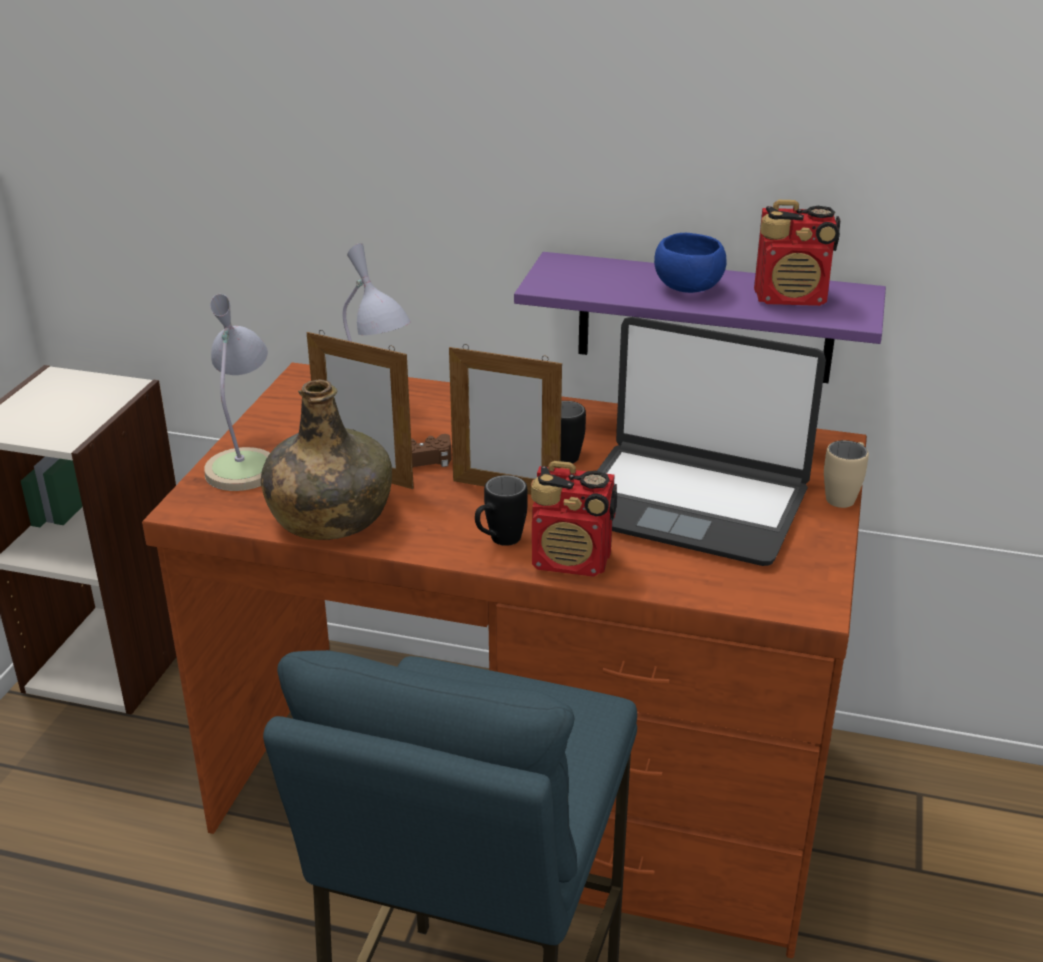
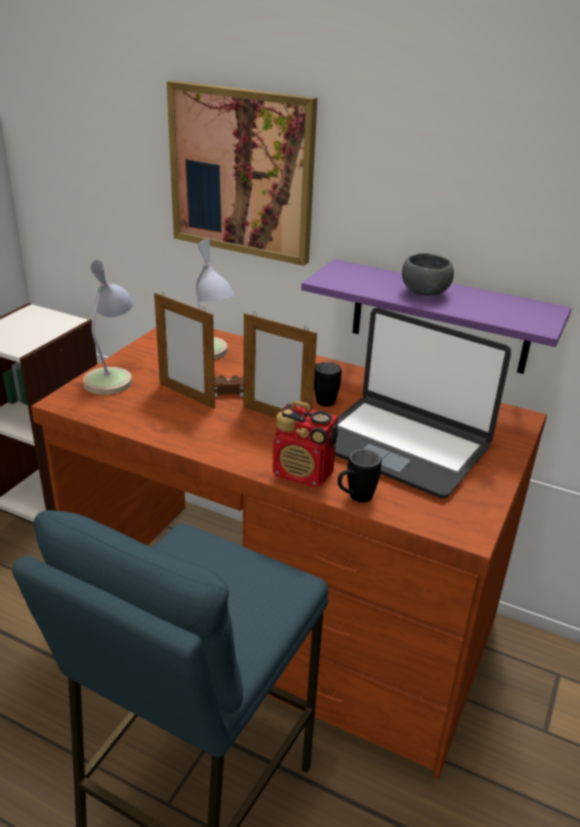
camera: 10 degrees right, 0 degrees up
(329, 517) = (151, 420): green bottle -> none
(394, 140) = (242, 172): none -> picture
(498, 542) = (257, 453): black mug -> black mug (355, 498)
(686, 288) = (423, 293): blue bowl -> grey bowl
(791, 298) = (498, 307): radio -> none
(844, 495) = (517, 455): beige mug -> none

